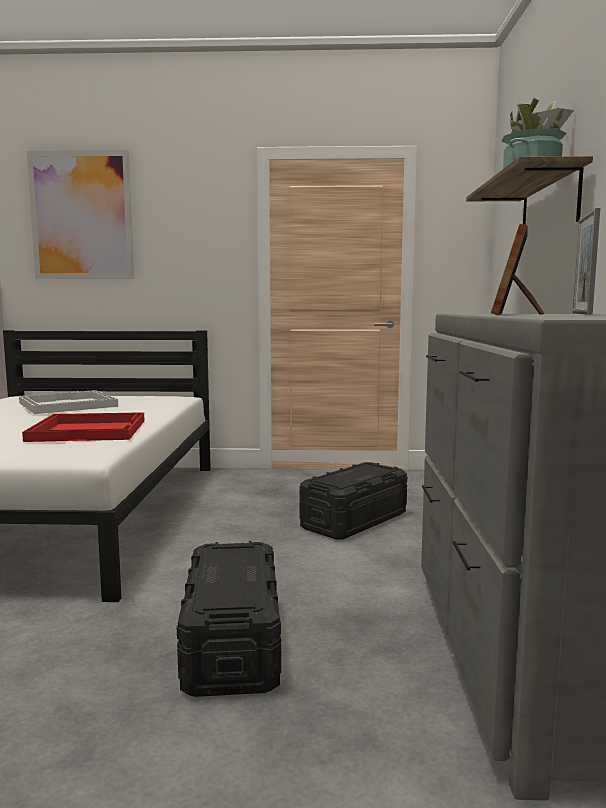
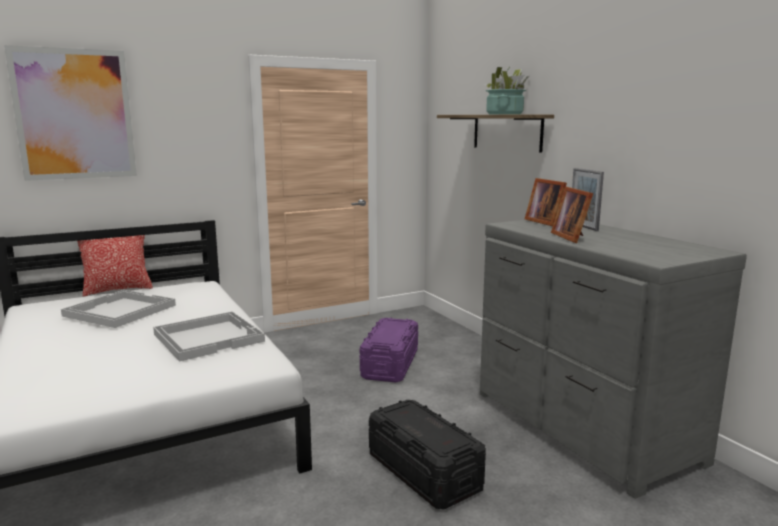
camera: 30 degrees left, 5 degrees up
(90, 430) = (209, 337): red tray -> white tray
(105, 394) = (118, 290): none -> pillow
(354, 520) = (390, 364): black storage box -> purple storage box
(533, 313) = (545, 222): none -> picture frame

